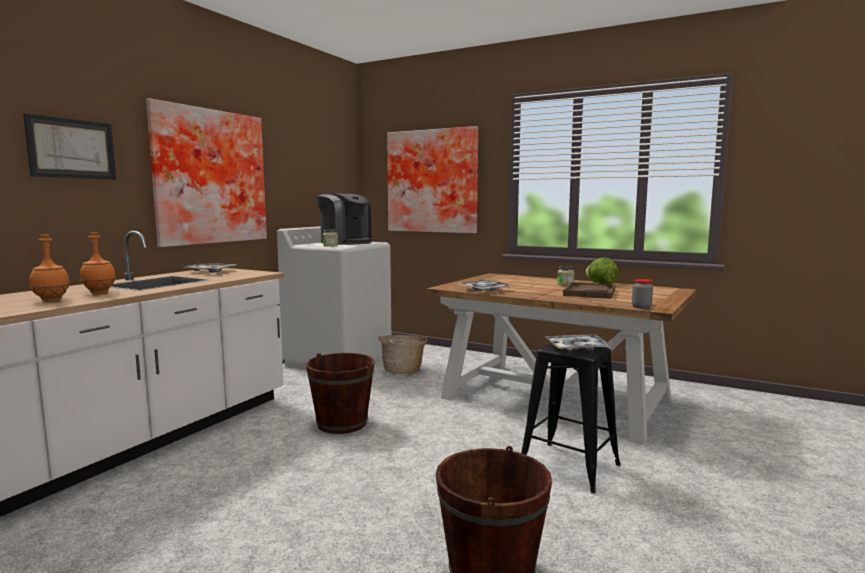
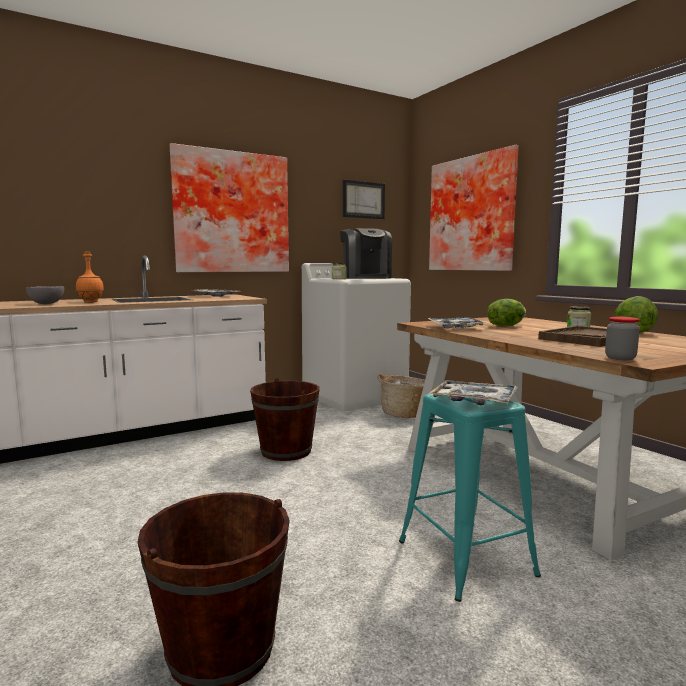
camera: 30 degrees right, 0 degrees up
(51, 300) = (47, 304): orange bottle -> grey bowl
(72, 148) = (104, 188): picture -> picture (363, 200)
(513, 284) = (505, 326): none -> lettuce
(570, 467) = (466, 558): black stool -> turquoise stool

